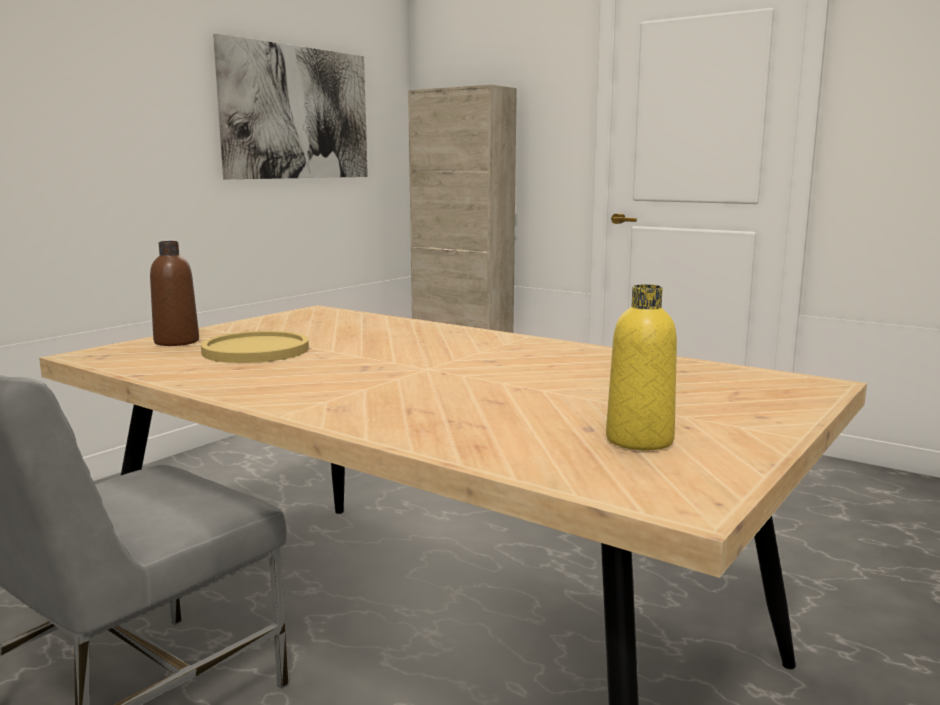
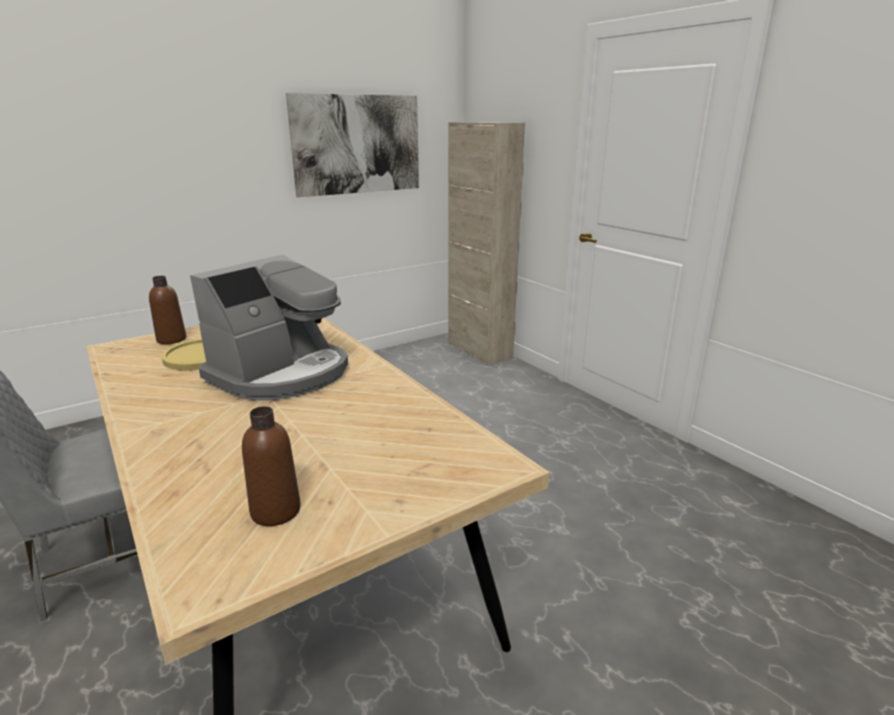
camera: 20 degrees right, 10 degrees up
(409, 353) = (281, 374): none -> coffee machine
(639, 440) = (275, 511): yellow bottle -> brown bottle

